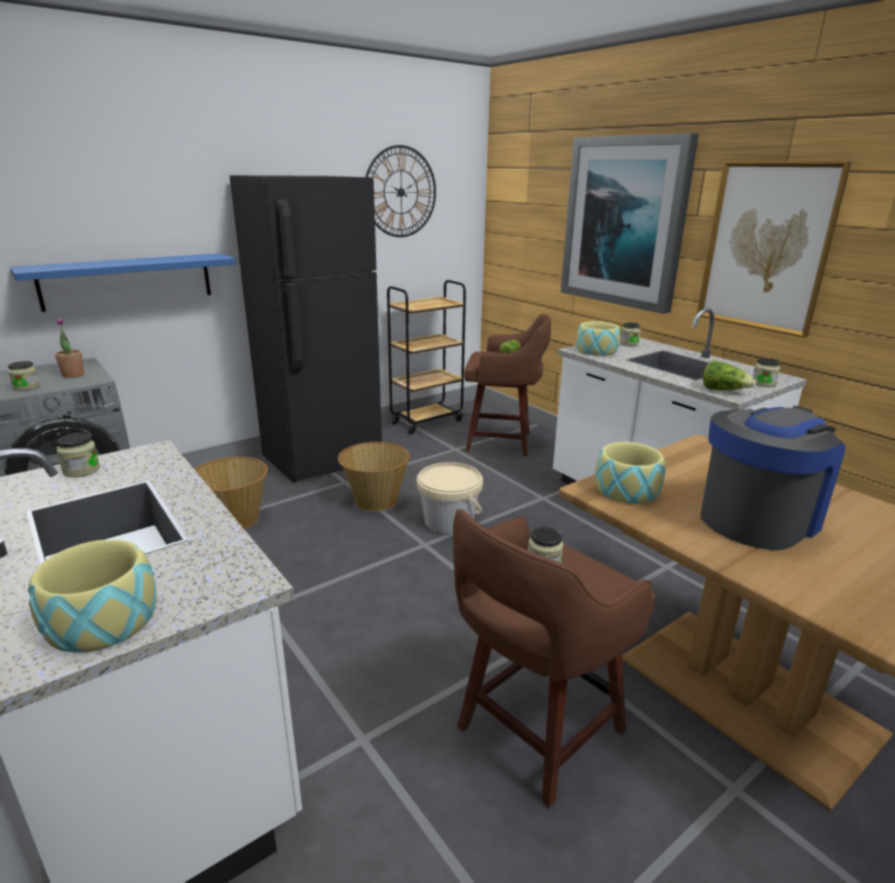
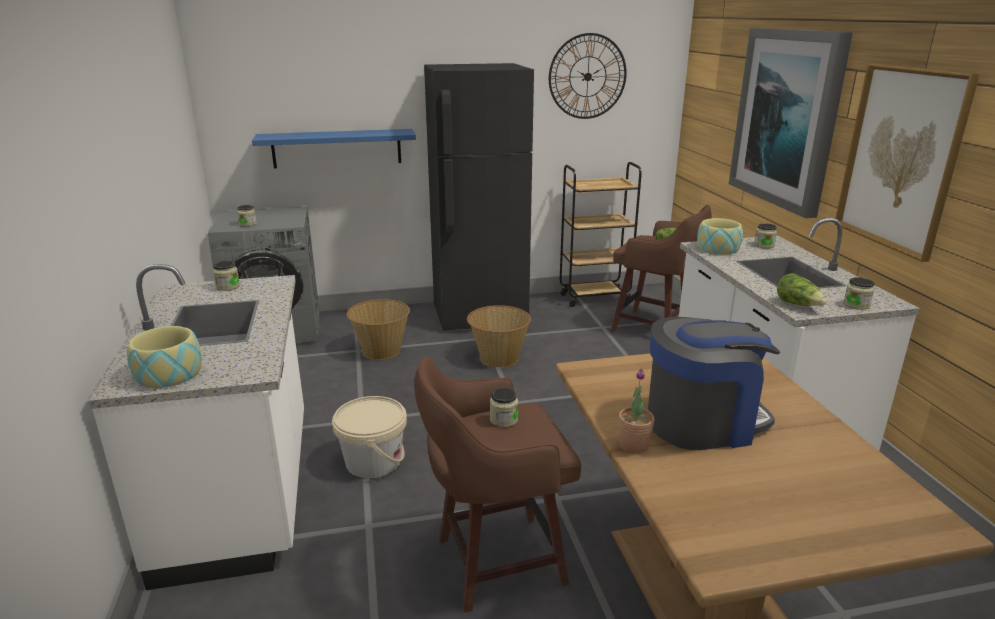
camera: 25 degrees right, 0 degrees up
(73, 375) = (282, 218): potted plant -> potted plant (633, 445)
(449, 520) = (549, 388): beige bucket -> beige bucket (373, 461)
(626, 490) = (611, 376): bowl -> none

